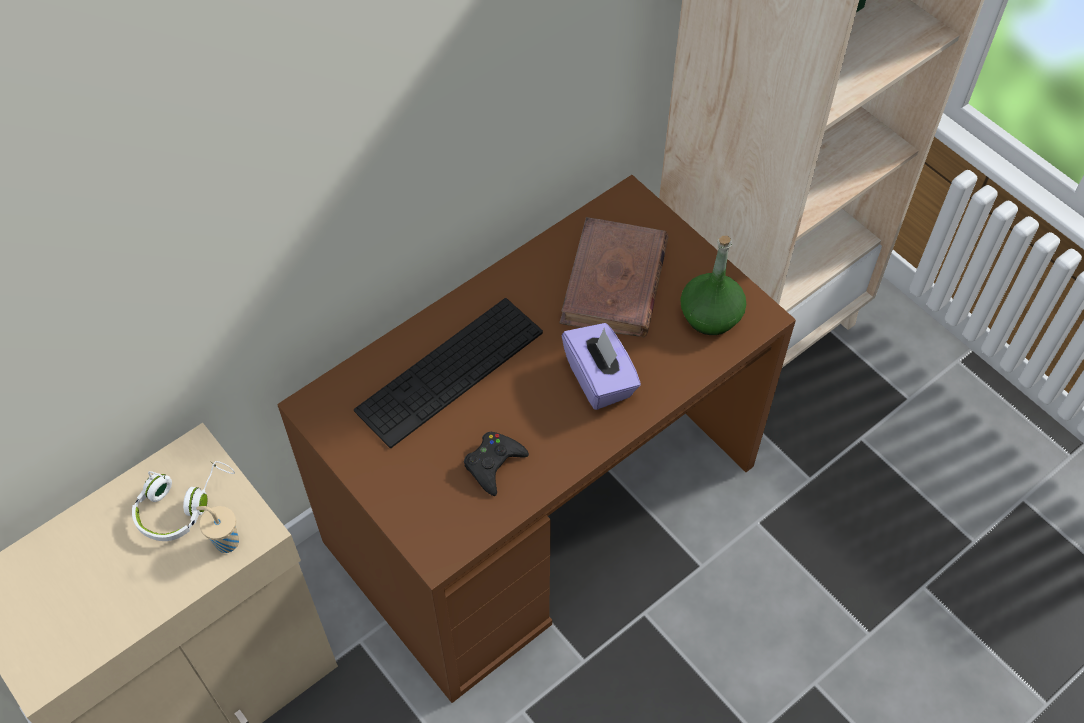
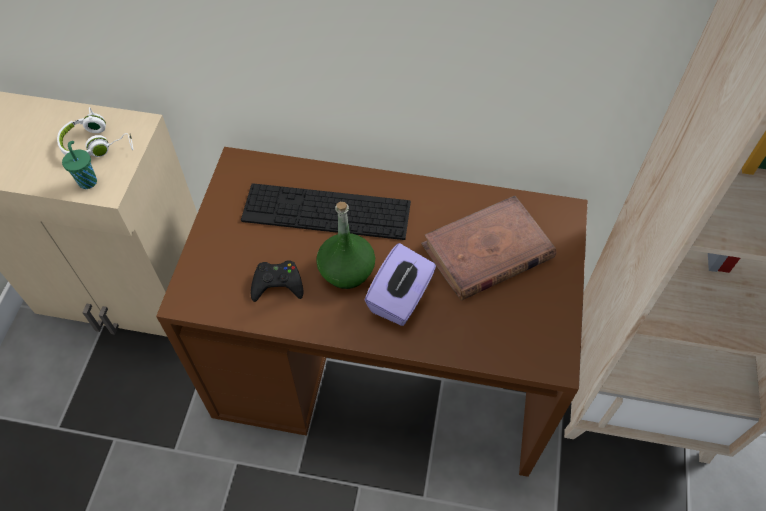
camera: 50 degrees right, 0 degrees up
(225, 541) = (88, 181): beige cup -> green cup
(710, 316) = (521, 329): green bottle -> green bottle (346, 270)

